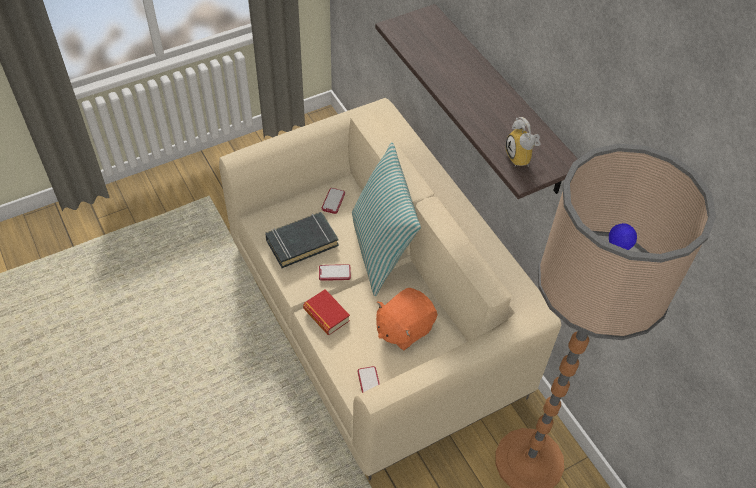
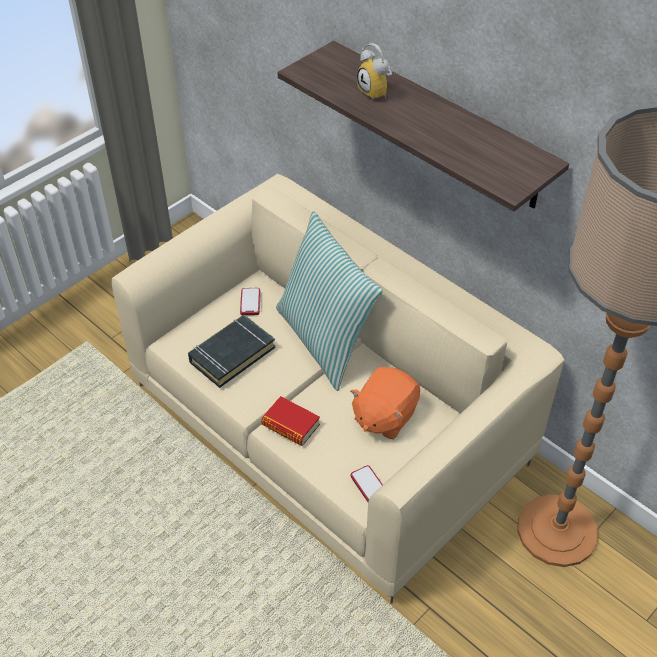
camera: 15 degrees left, 5 degrees down
(334, 273) = (282, 378): phone -> none
(522, 158) = (500, 169): alarm clock -> alarm clock (377, 92)

